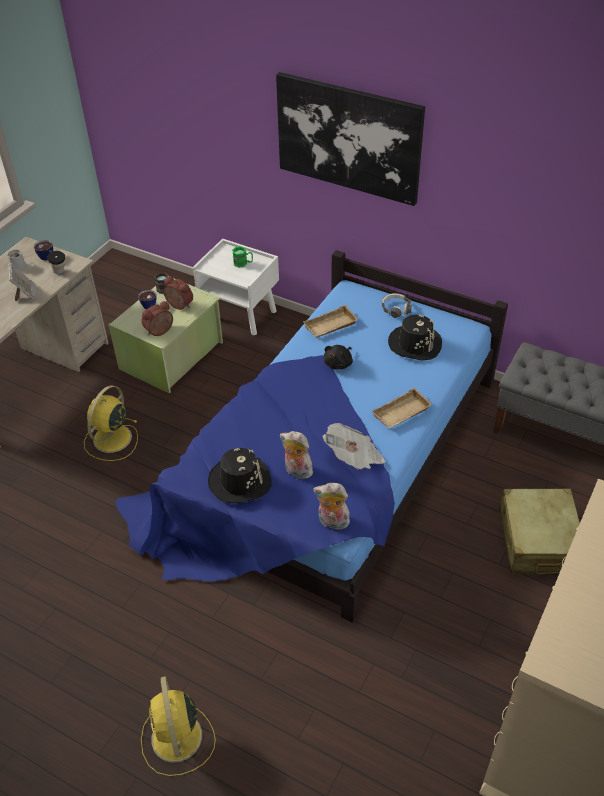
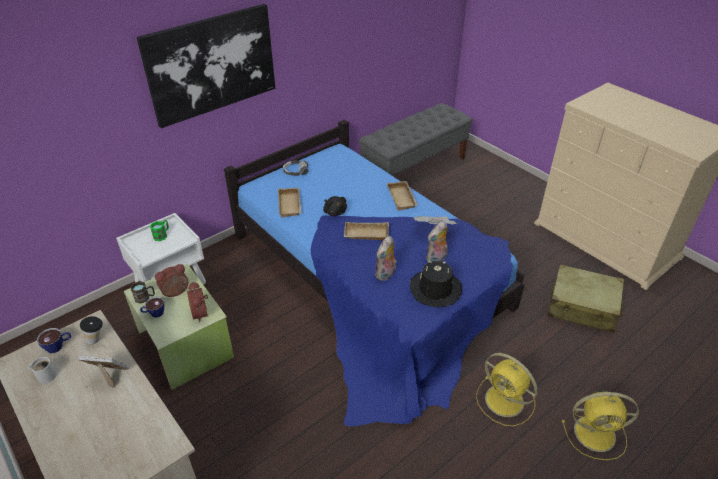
camera: 70 degrees left, 5 degrees down
(111, 440) = (264, 415): yellow fan -> yellow fan (506, 401)
(308, 399) = (365, 234): none -> beige tray
(332, 522) = (492, 254): plush toy -> plush toy (386, 275)
(415, 344) = (338, 174): black hat -> none
(538, 541) = (481, 210): beige suitcase -> beige suitcase (582, 307)

